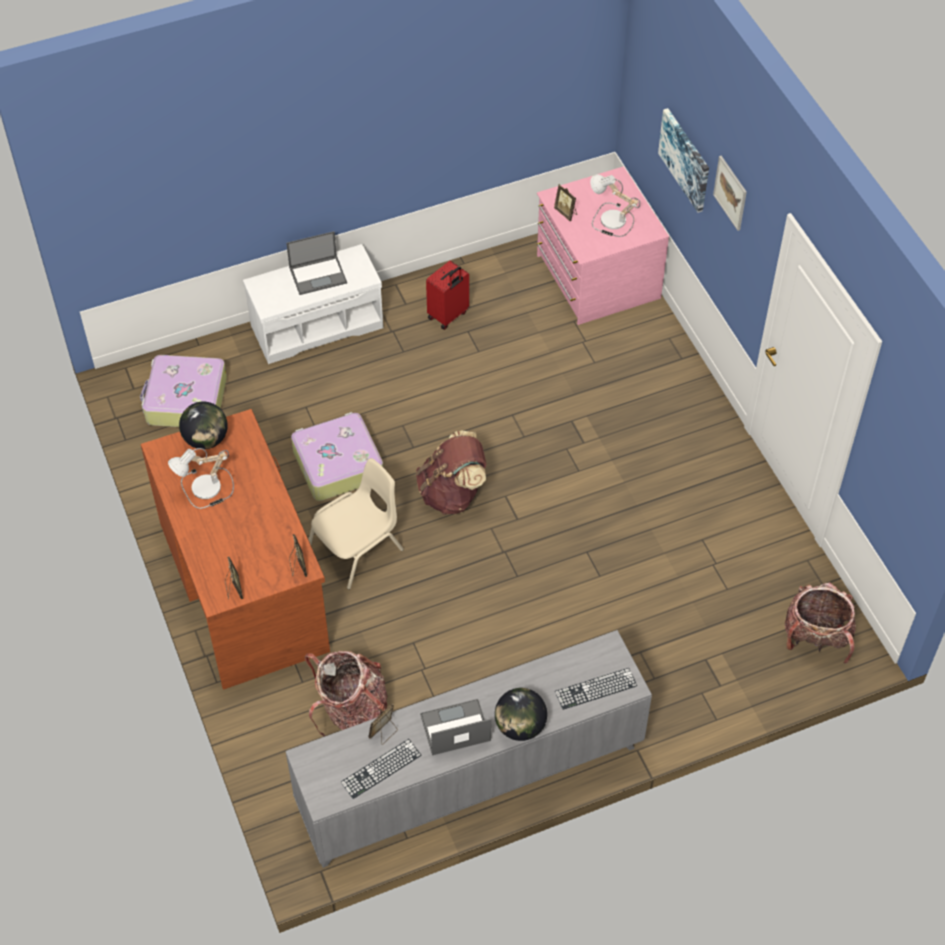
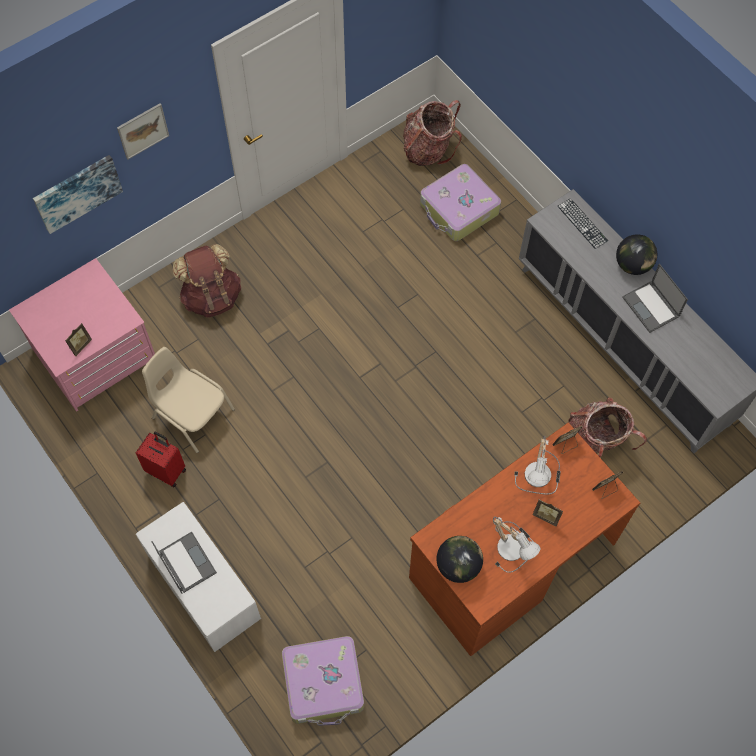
camera: 105 degrees left, 10 degrees up
(337, 464) = (362, 520): suitcase -> suitcase (459, 209)
(358, 548) = (445, 478): beige chair -> beige chair (192, 413)
(381, 769) = (704, 348): keyboard -> none
(384, 733) = (675, 353): picture frame -> picture frame (546, 515)
(452, 493) = (368, 418): brown backpack -> brown backpack (211, 297)
(610, 221) = (85, 307): table lamp -> table lamp (540, 477)

